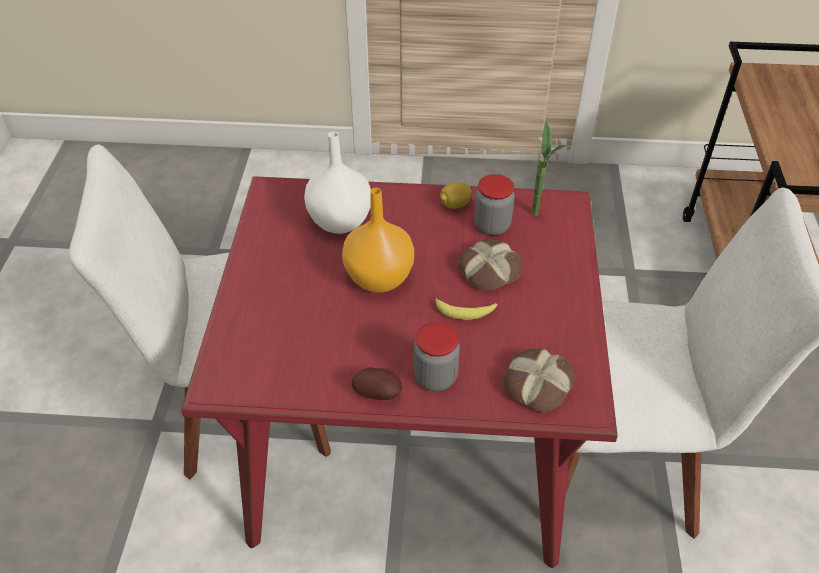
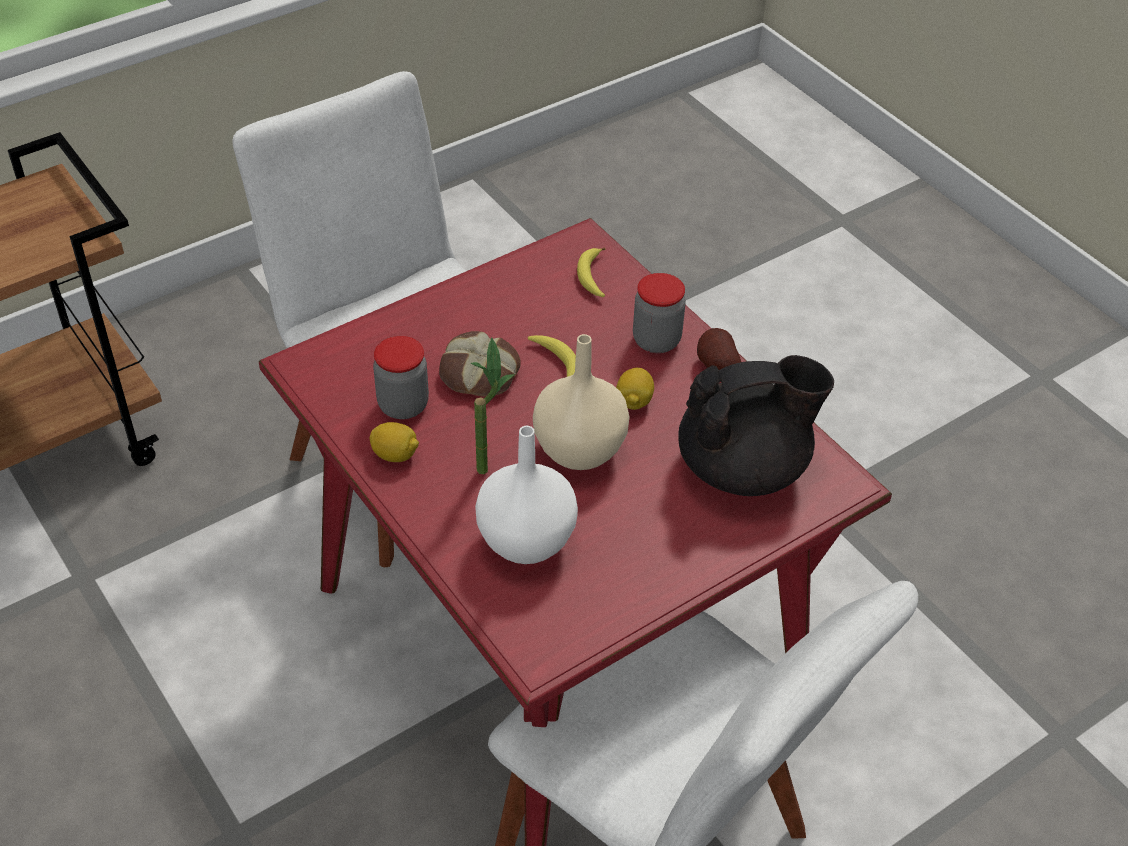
camera: 130 degrees left, 0 degrees up
(283, 345) = (744, 467): none -> black teapot
(377, 278) = (580, 452): orange vase -> beige vase
(392, 328) = (634, 401): none -> lemon
(536, 384) = (592, 277): bread -> banana
(538, 218) = (353, 375): potted plant -> potted plant (488, 462)

